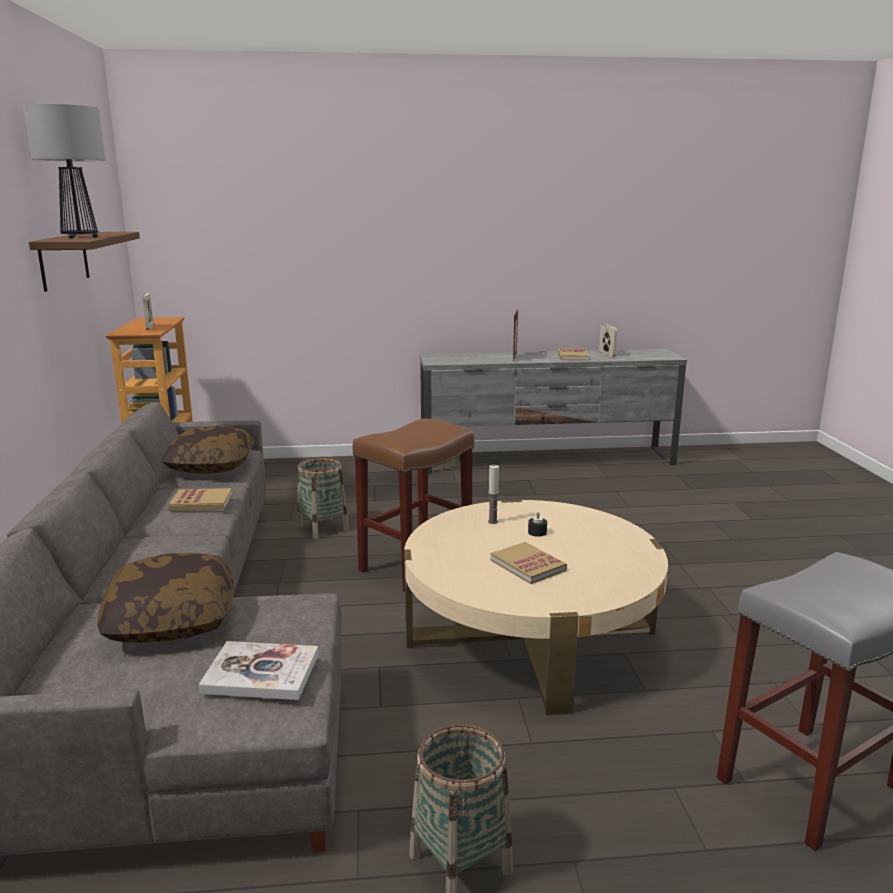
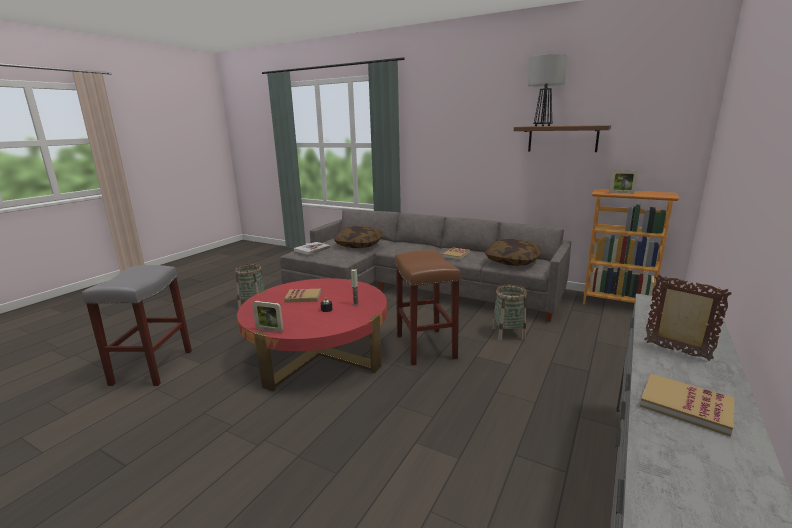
camera: 125 degrees right, 0 degrees up
(530, 635) = (318, 352): beige coffee table -> red coffee table
(607, 354) = (712, 460): picture frame -> picture frame (269, 330)

